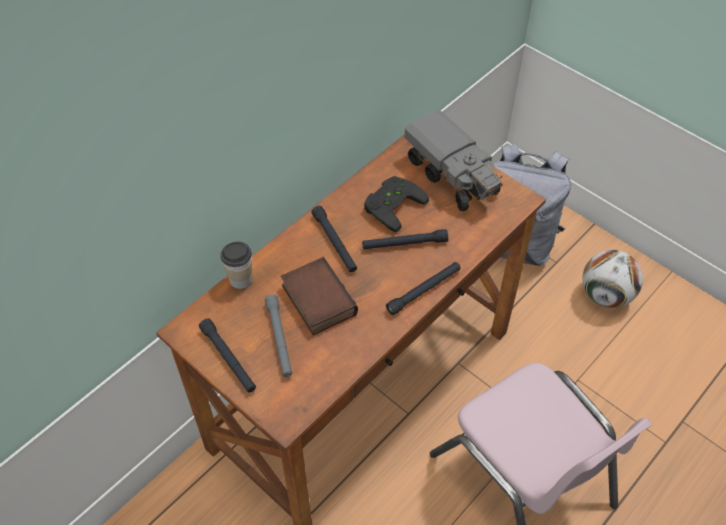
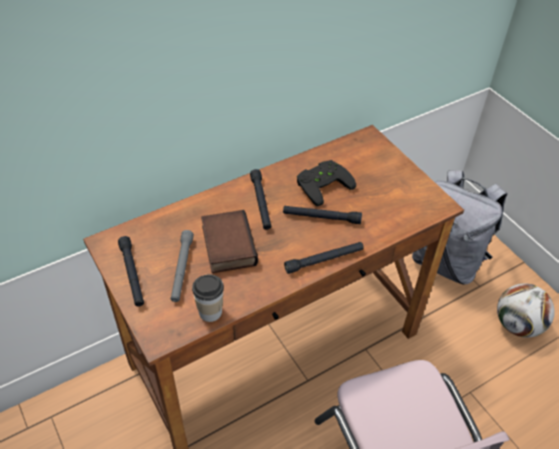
camera: 15 degrees right, 5 degrees down
(241, 279) = (170, 213): cup -> cup (210, 312)
(453, 176) = (385, 173): toy truck -> none

